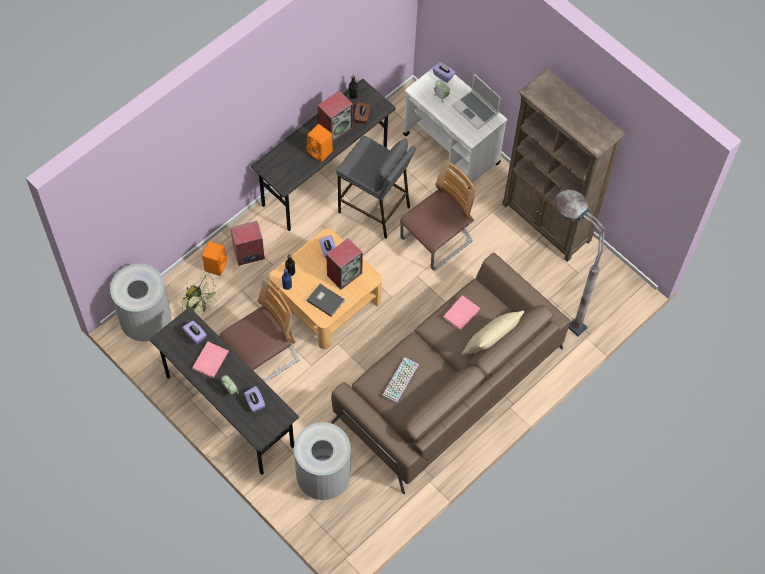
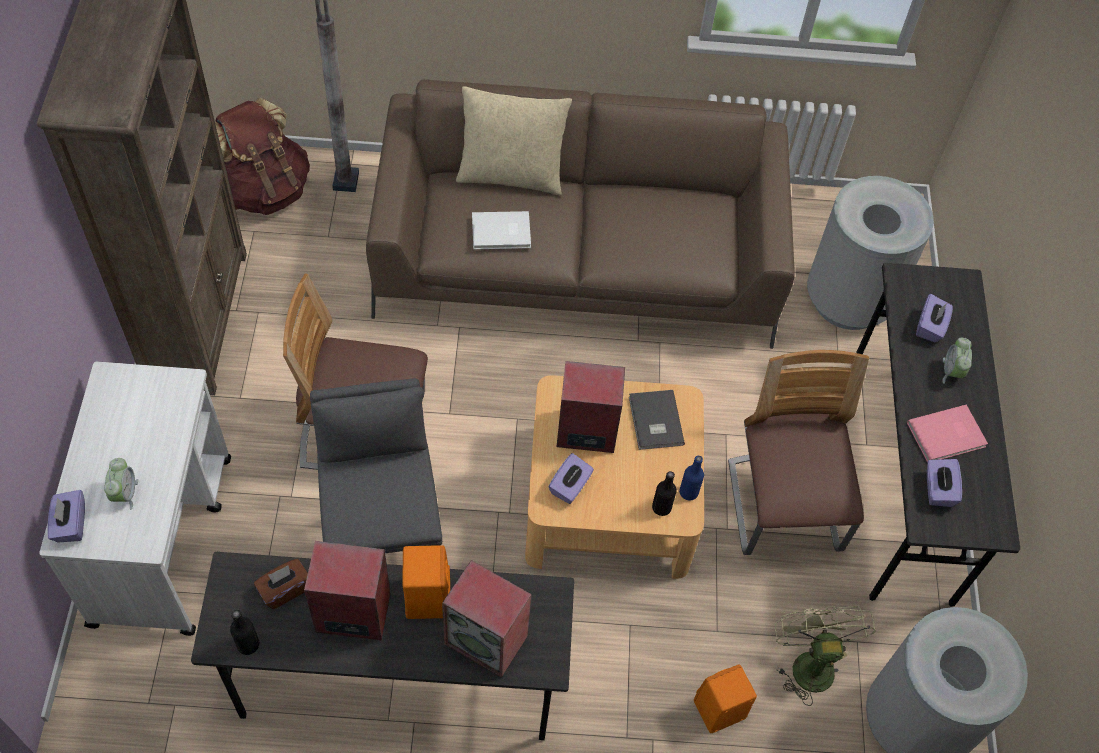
camera: 135 degrees left, 5 degrees down
(248, 254) = (649, 678): speaker -> speaker (487, 639)
(262, 356) = (783, 507): chair -> chair turned 75 degrees clockwise
(401, 381) = (676, 229): keyboard -> none
(460, 313) = (502, 233): pink book -> white book
(475, 110) = (114, 418): laptop -> none
(600, 293) = (264, 189): none -> brown backpack

